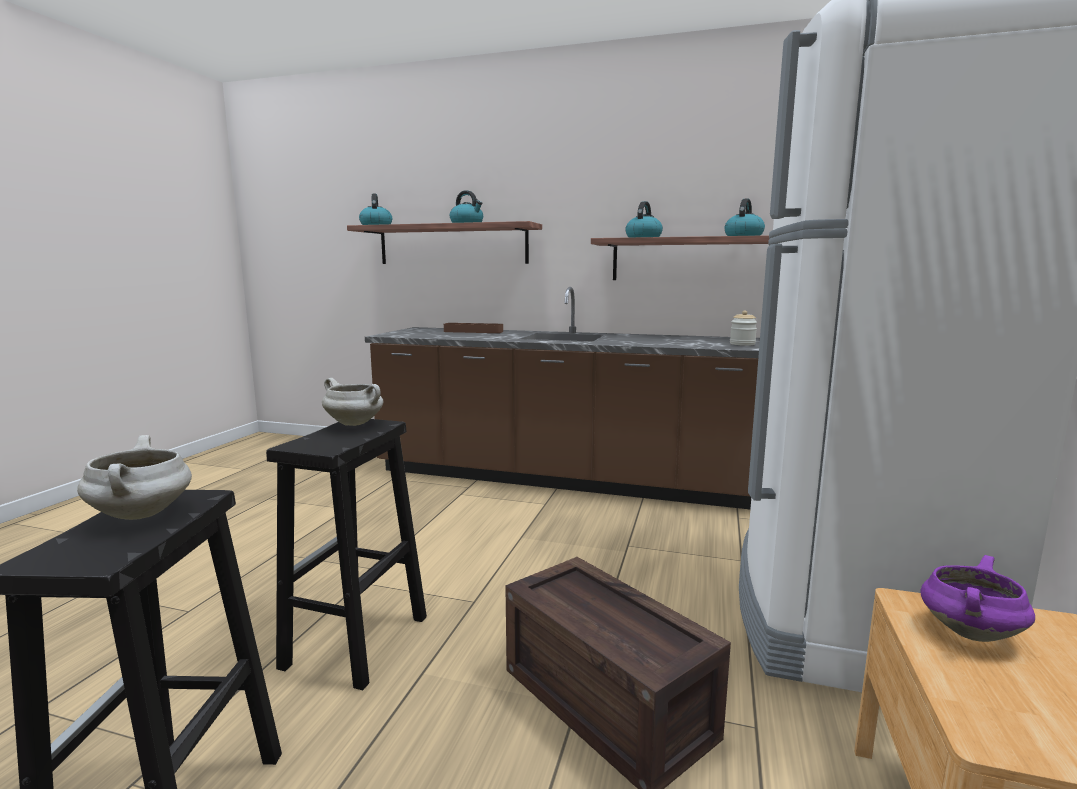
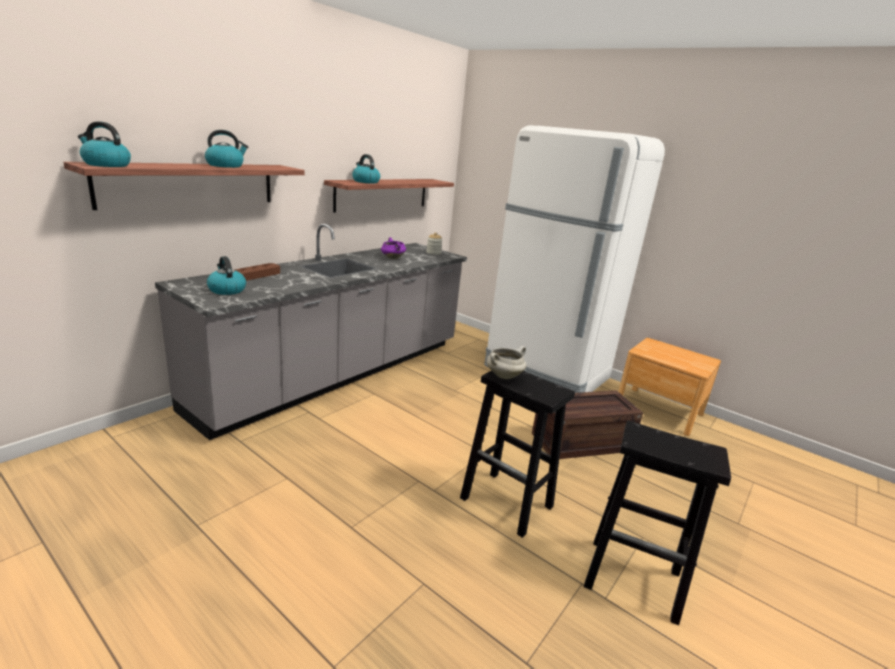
camera: 70 degrees left, 10 degrees up
(142, 514) = (661, 443): white cooking pot -> none
(563, 479) = (338, 374): brown counter -> grey counter
(743, 236) = (412, 180): kettle -> kettle (226, 290)
(968, 631) = (655, 352): purple cooking pot -> purple cooking pot (392, 258)

